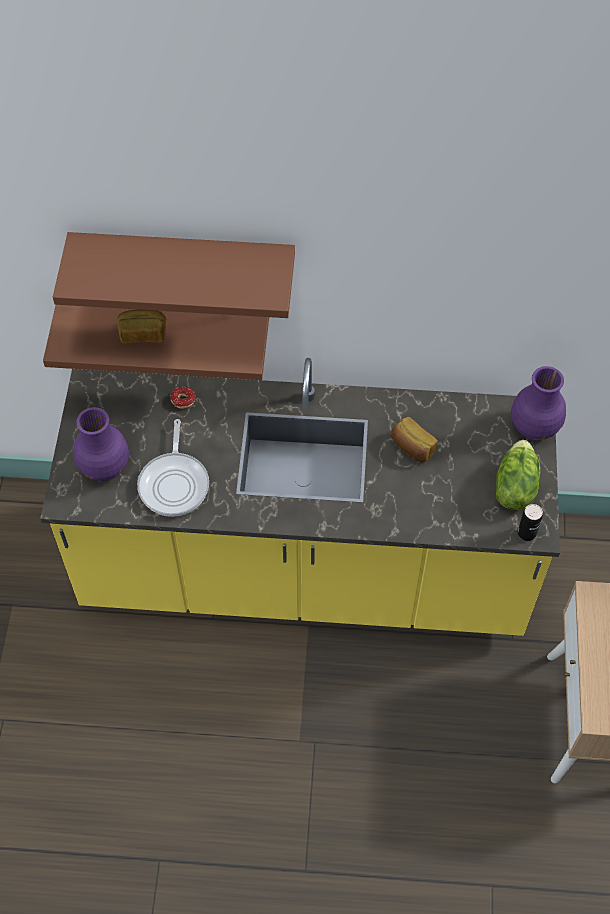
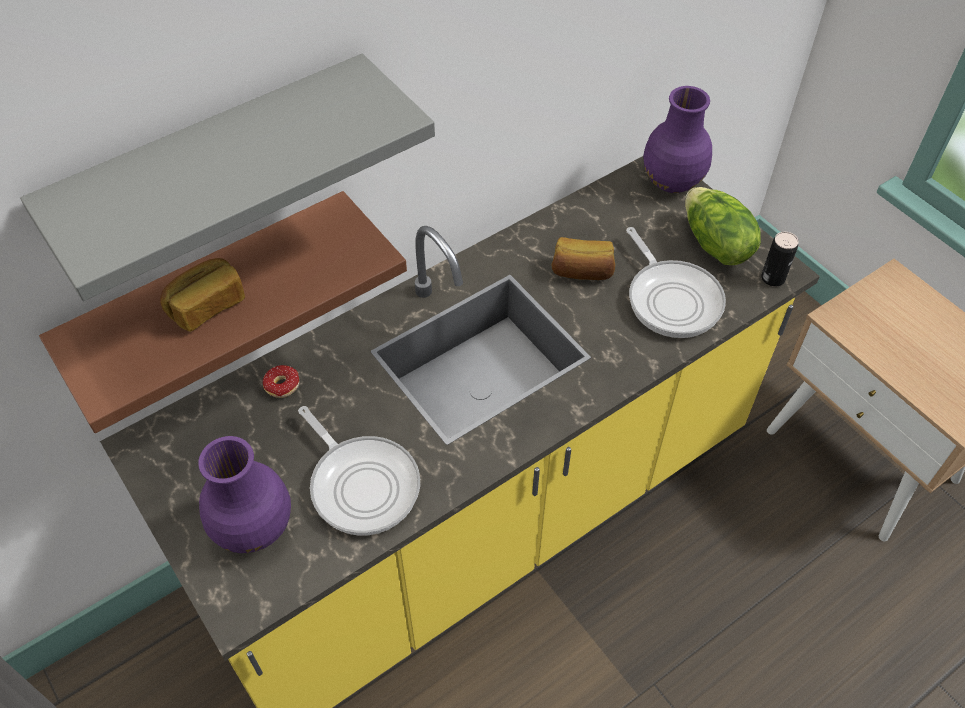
camera: 40 degrees left, 5 degrees down
(183, 262) = (215, 165): brown shelf -> grey shelf
(448, 501) = (671, 299): none -> frying pan

